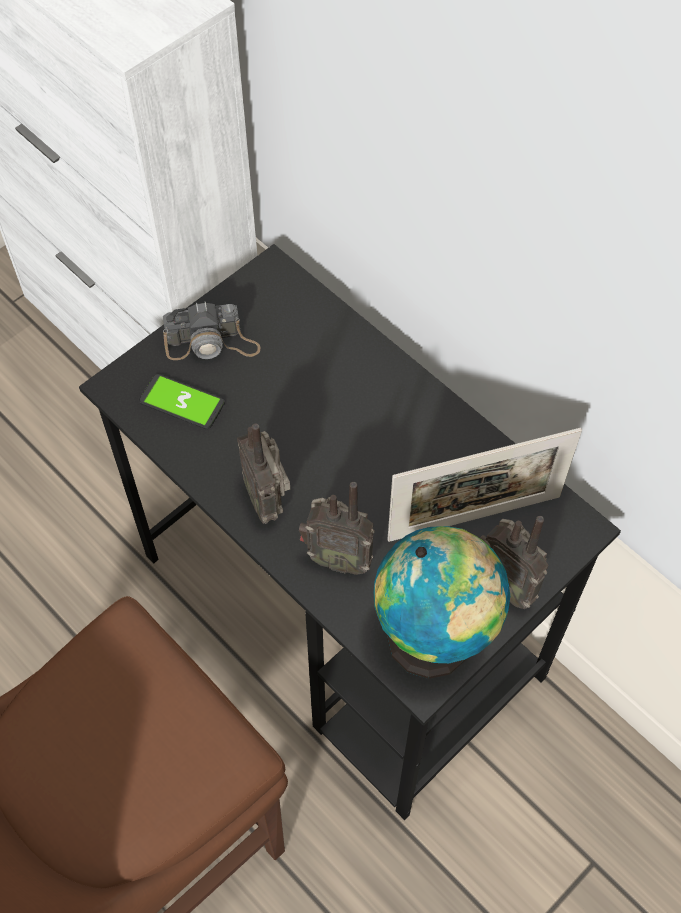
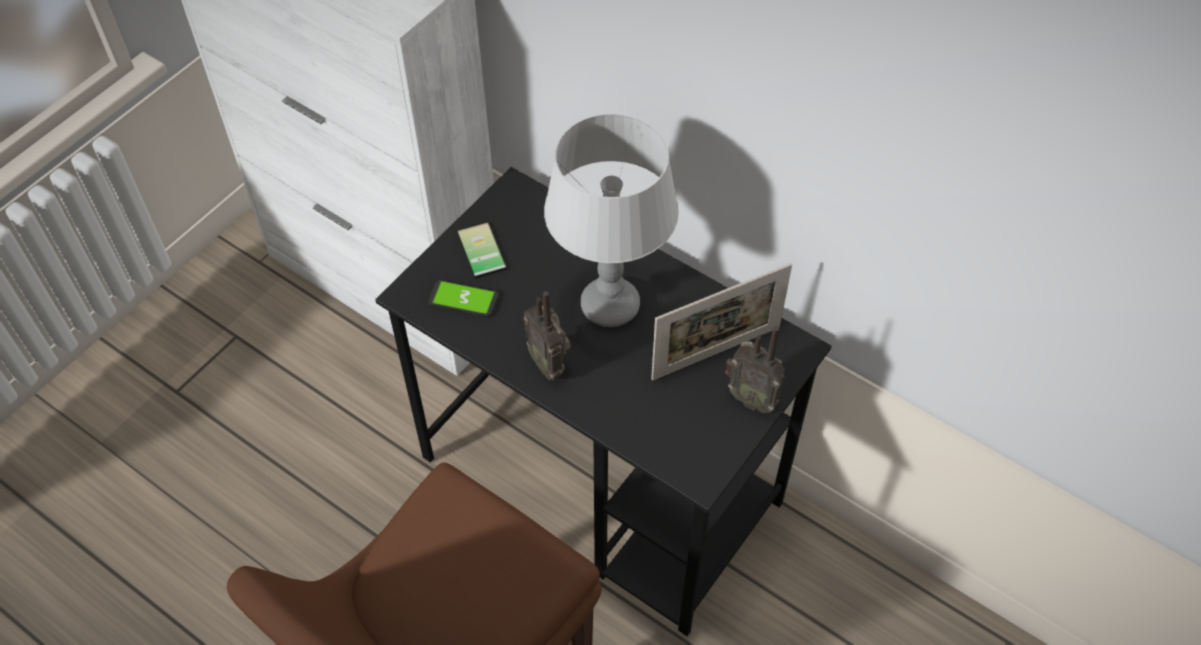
camera: 10 degrees left, 5 degrees down
(212, 343) = (477, 250): camera -> phone
(338, 557) = (615, 398): radio -> none
(355, 438) = (609, 306): none -> grey table lamp
(435, 641) = (704, 448): globe -> none

